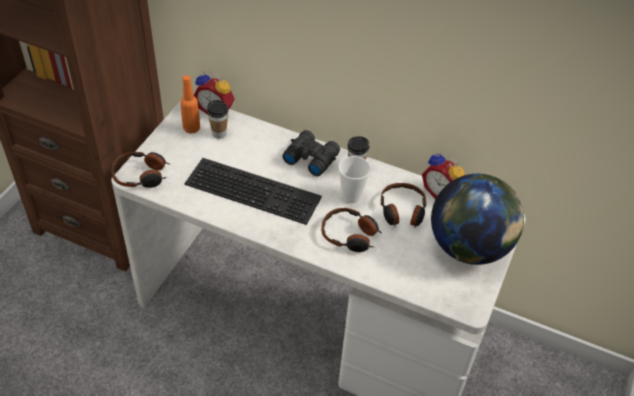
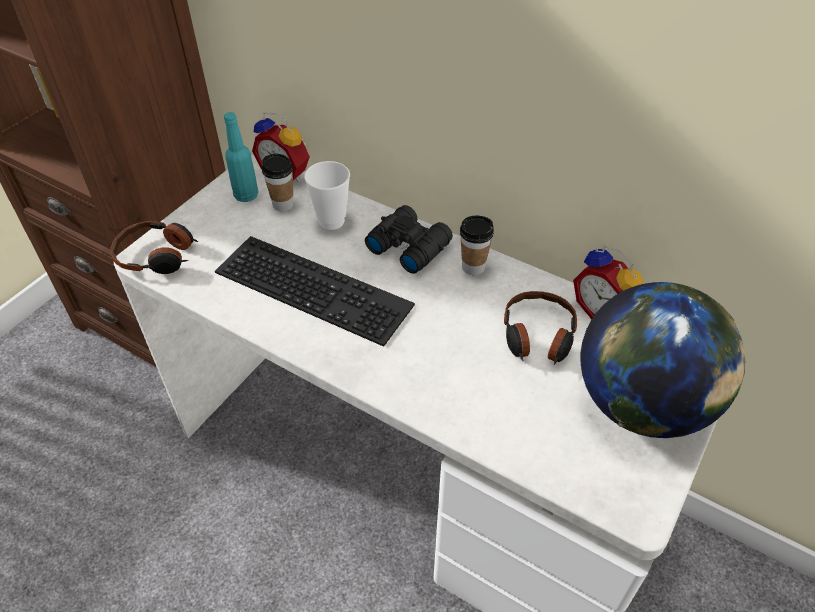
camera: 10 degrees right, 0 degrees up
(191, 128) = (246, 195): orange bottle -> turquoise bottle
(350, 235) = (449, 369): headphones -> none
(351, 196) = (460, 307): cup -> cup (331, 221)

